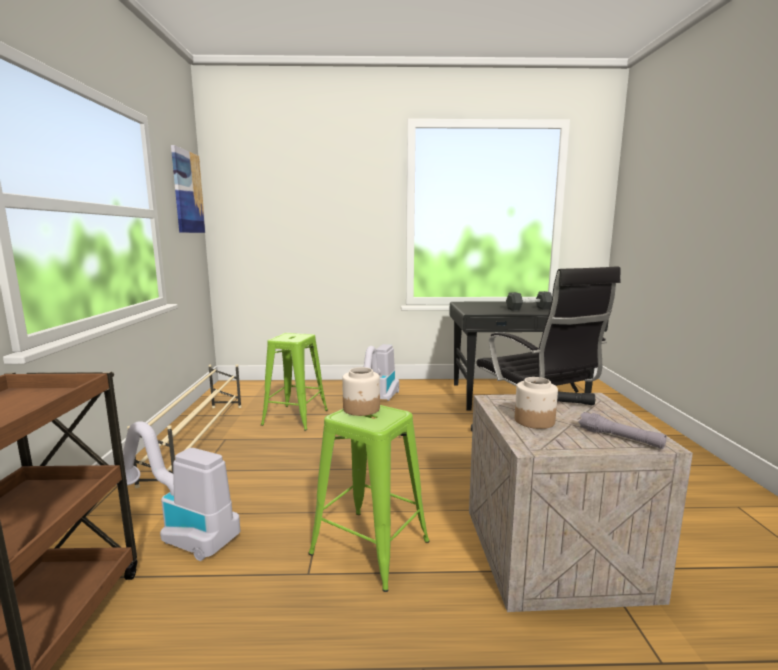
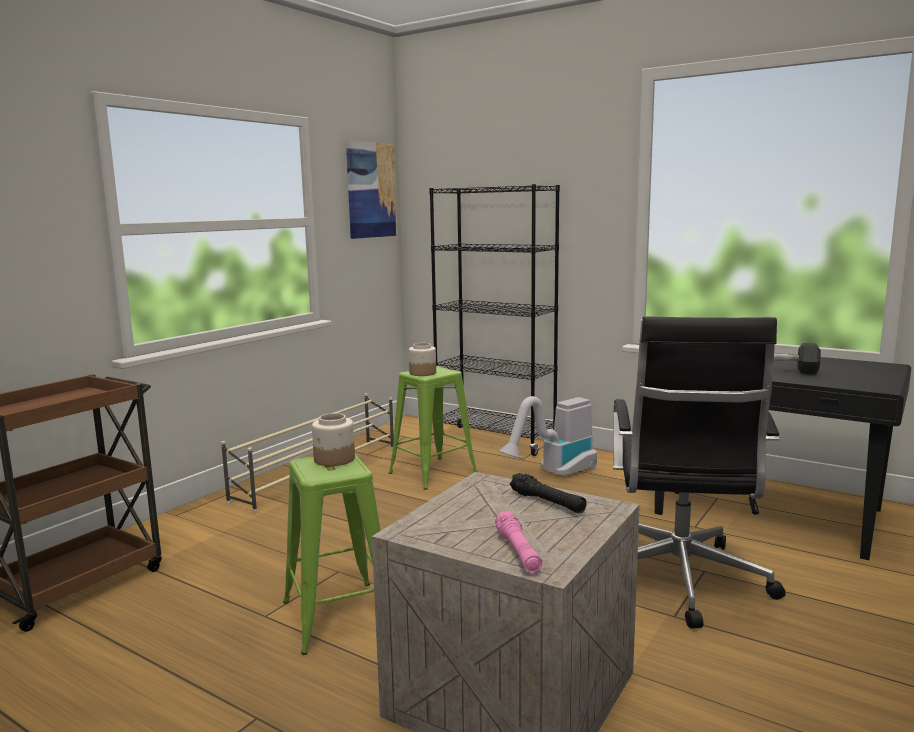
camera: 35 degrees right, 0 degrees up
(180, 532) = (217, 549): vacuum cleaner -> none
(311, 386) = (495, 440): none -> black bookcase
(534, 421) = (470, 511): jar -> jar (422, 373)
(620, 438) = (518, 551): grey flashlight -> pink flashlight

